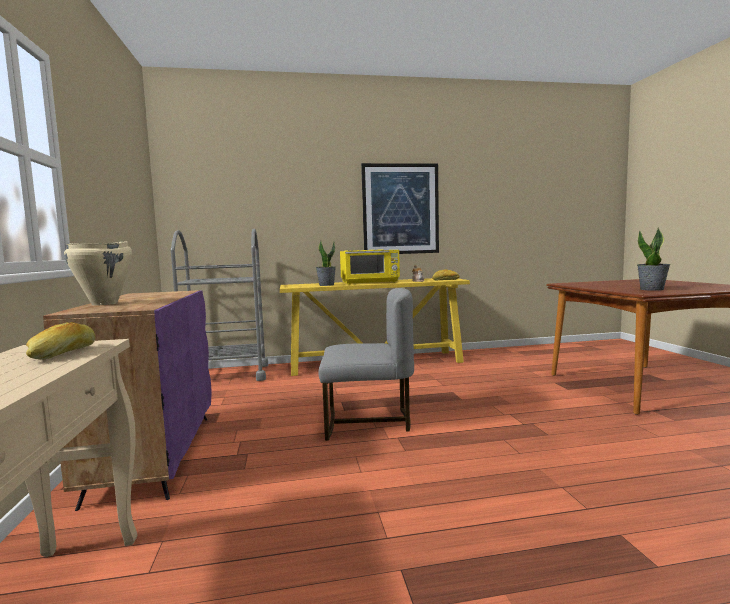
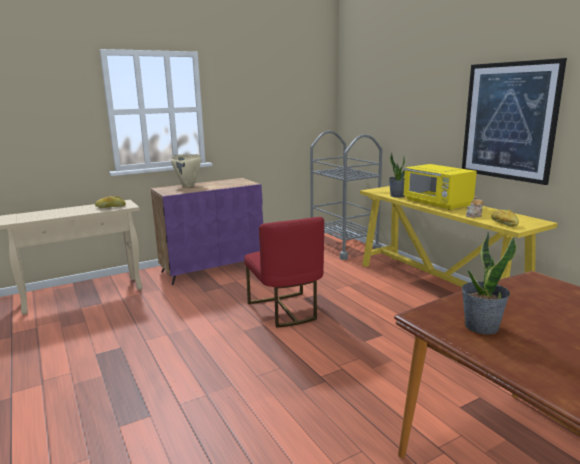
camera: 70 degrees right, 10 degrees up
(367, 422) = (285, 310): grey chair -> red chair

